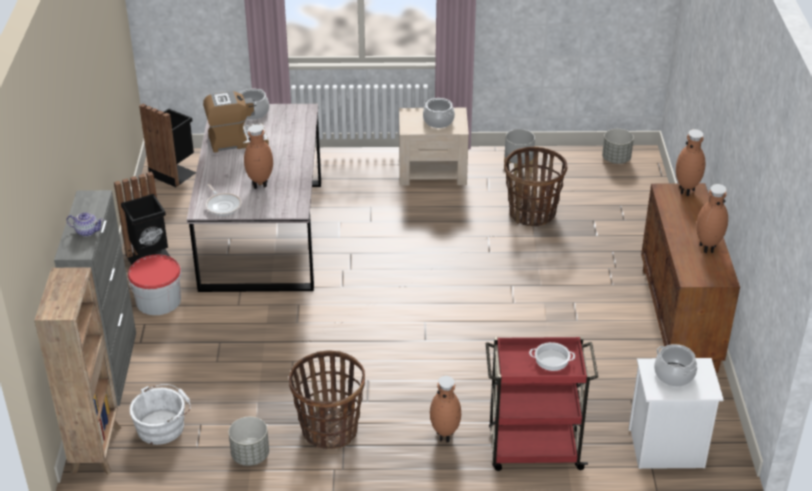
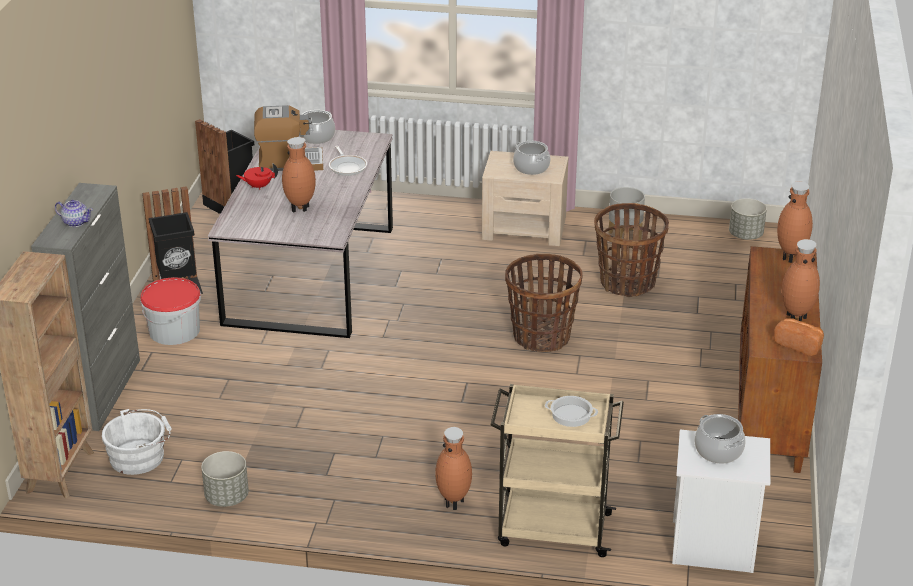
camera: 10 degrees right, 5 degrees down
(216, 166) = (258, 186): none -> red teapot
(223, 205) = (252, 225): frying pan -> frying pan (347, 167)
(329, 430) = (323, 481): basket -> basket (541, 337)
(533, 450) = (552, 529): red cart -> beige cart
(717, 272) = (799, 345): none -> bread

